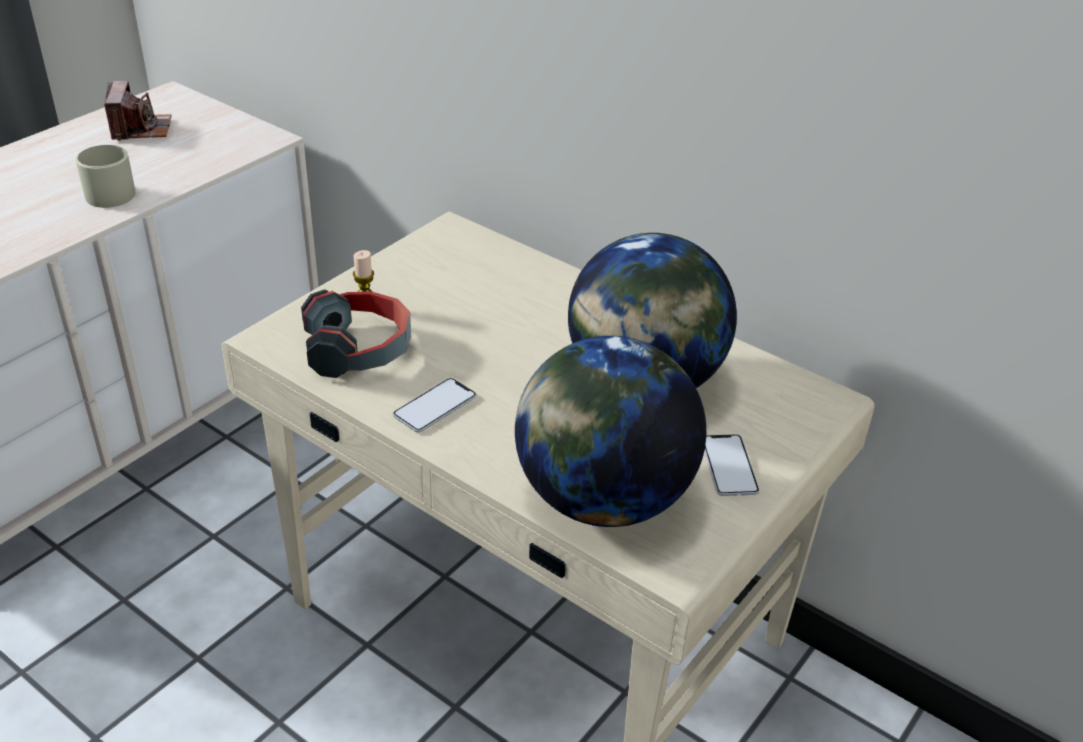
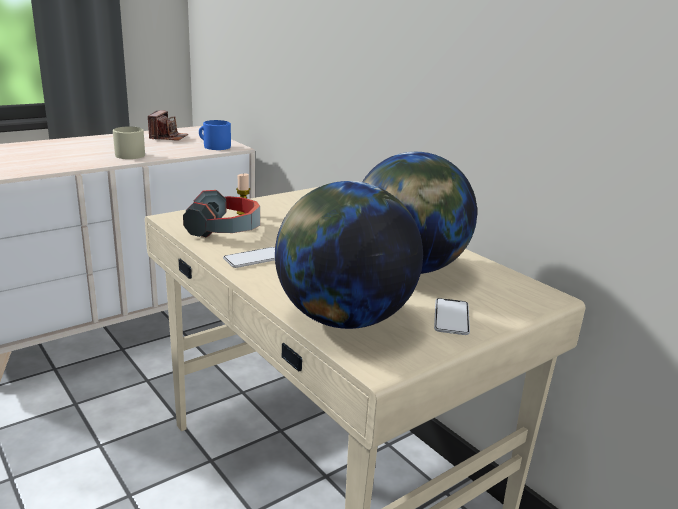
camera: 15 degrees right, 15 degrees down
(233, 142) = (214, 146): none -> blue mug

